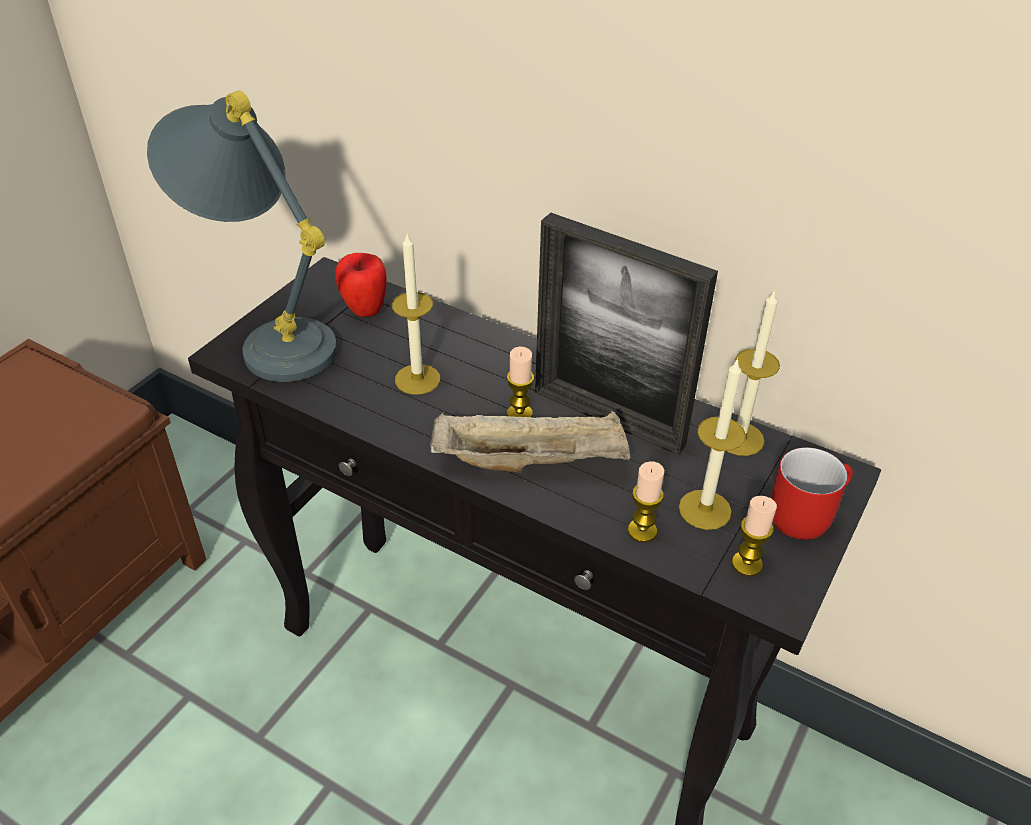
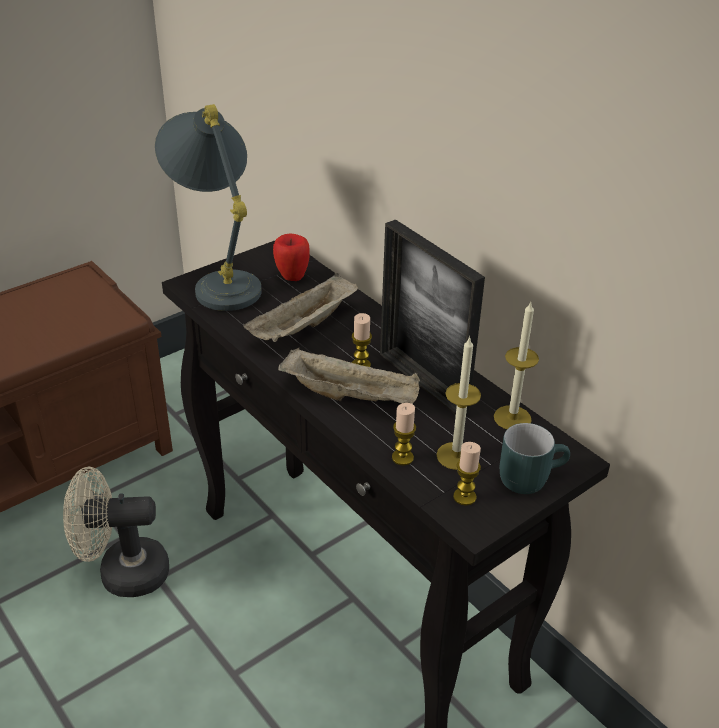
camera: 20 degrees right, 5 degrees down
(207, 746) = (123, 573): none -> beige fan
(417, 379) = (303, 327): candle -> beige tray
(803, 512) = (529, 476): red mug -> turquoise mug

